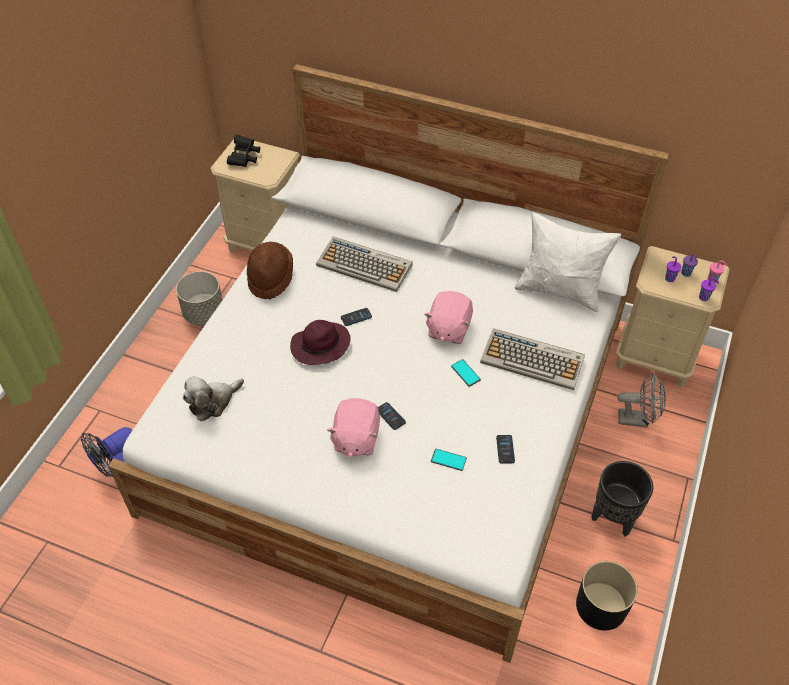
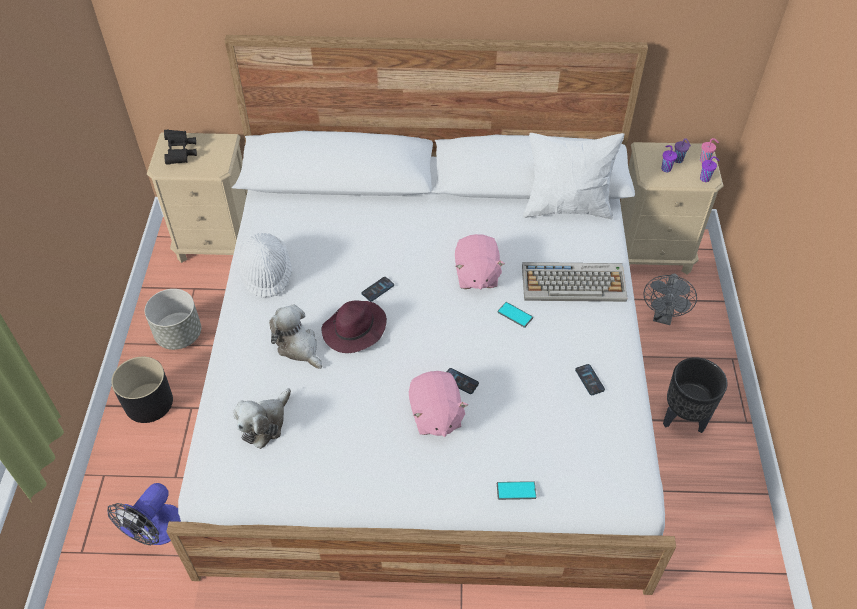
camera: 20 degrees left, 0 degrees up
(268, 347) = (298, 347): none -> plush toy
(270, 278) = (266, 273): brown hat -> white hat
(365, 265) = (361, 233): keyboard -> none
(448, 460) = (539, 408): phone -> phone (516, 491)
(601, 606) = (710, 508): black planter -> black planter (149, 403)
(638, 419) = (663, 317): grey fan -> grey fan turned 120 degrees clockwise

